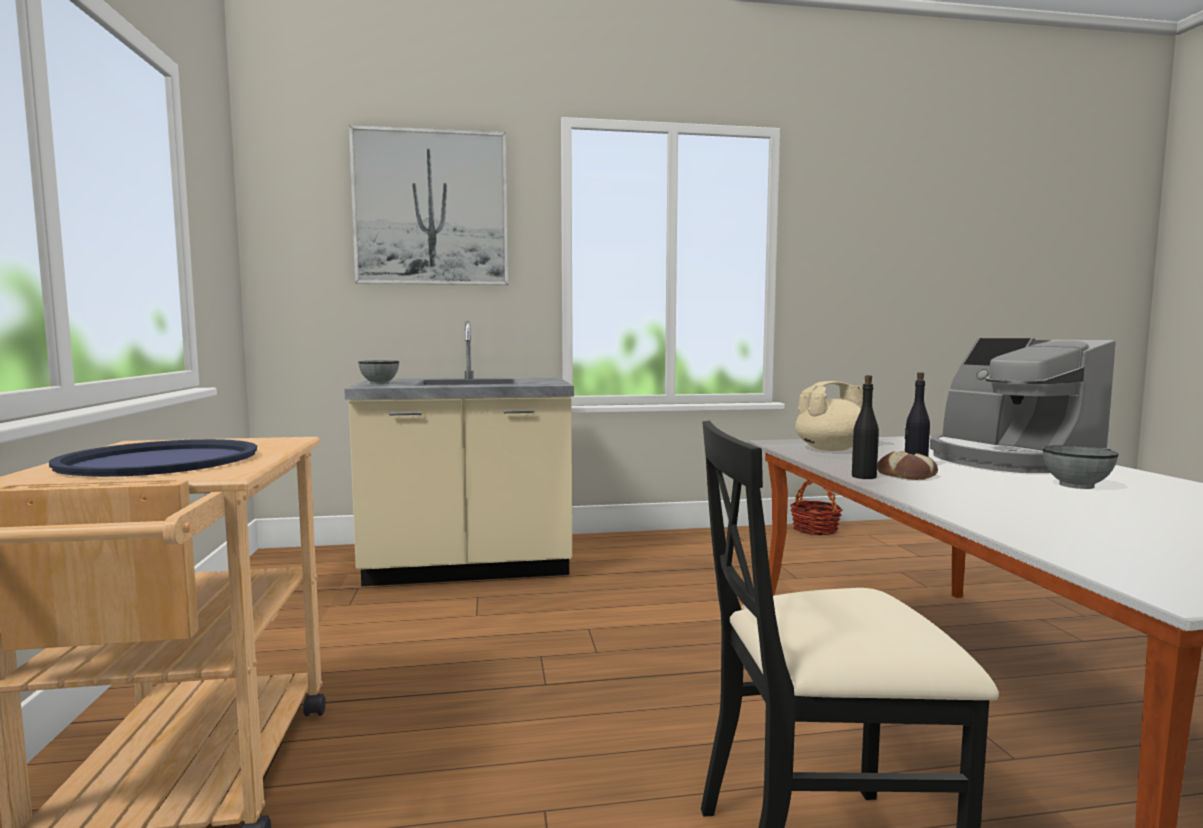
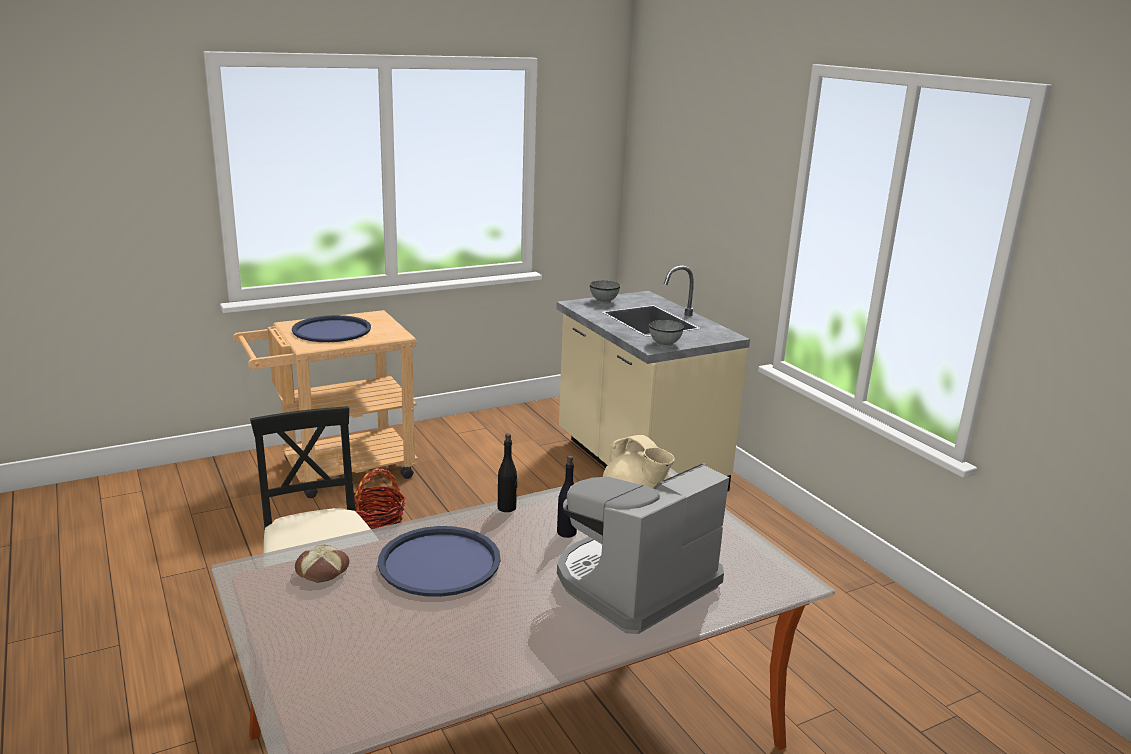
camera: 70 degrees right, 15 degrees up
(431, 208) = (715, 150): picture -> none
(815, 529) = (952, 644): basket -> basket (377, 523)
(907, 475) = (524, 526): bread -> bread (323, 570)
(1026, 502) = (439, 562): none -> blue tray
(1077, 485) = (516, 598): grey bowl -> grey bowl (664, 344)

